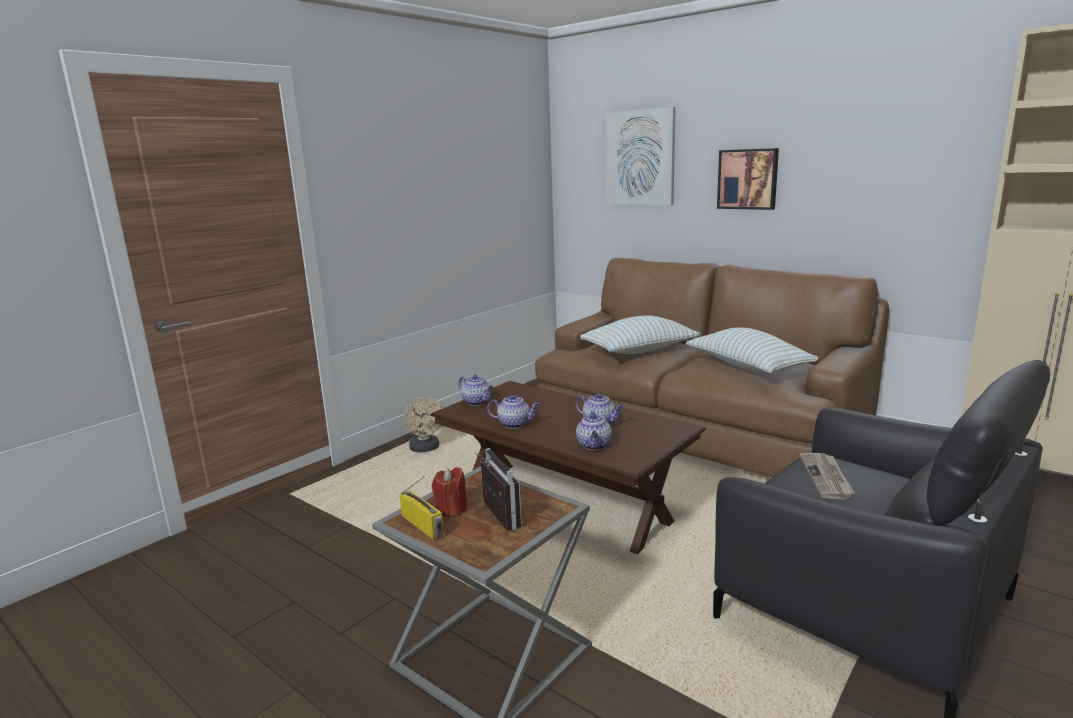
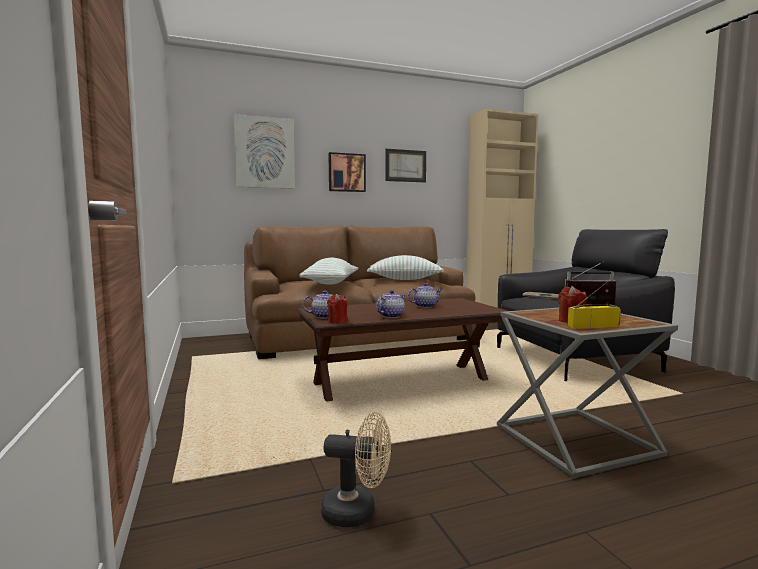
camera: 60 degrees left, 10 degrees down
(426, 449) = (218, 401): beige fan -> beige fan (357, 512)
(459, 413) = (337, 321): none -> red candle
(594, 446) = (459, 311): teapot -> none
(856, 161) = (405, 166): none -> picture

